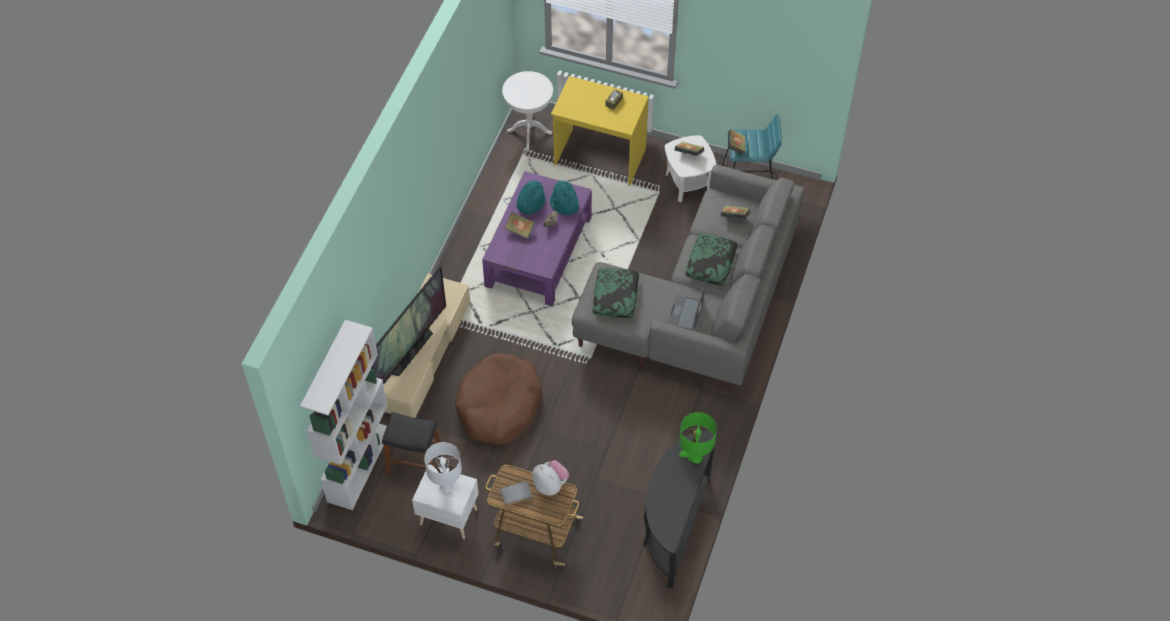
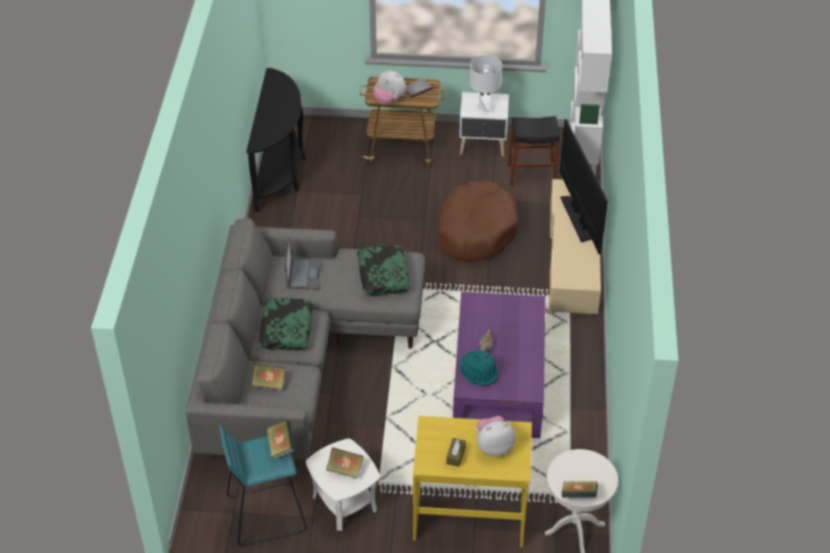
camera: 165 degrees right, 10 degrees down
(410, 351) = (577, 218): television -> television turned 150 degrees clockwise
(520, 230) = (517, 333): book -> book (578, 496)
(530, 202) = (519, 366): turquoise hat -> none
(585, 102) = (494, 446): none -> plush toy
(695, 457) = (263, 129): green table lamp -> none

